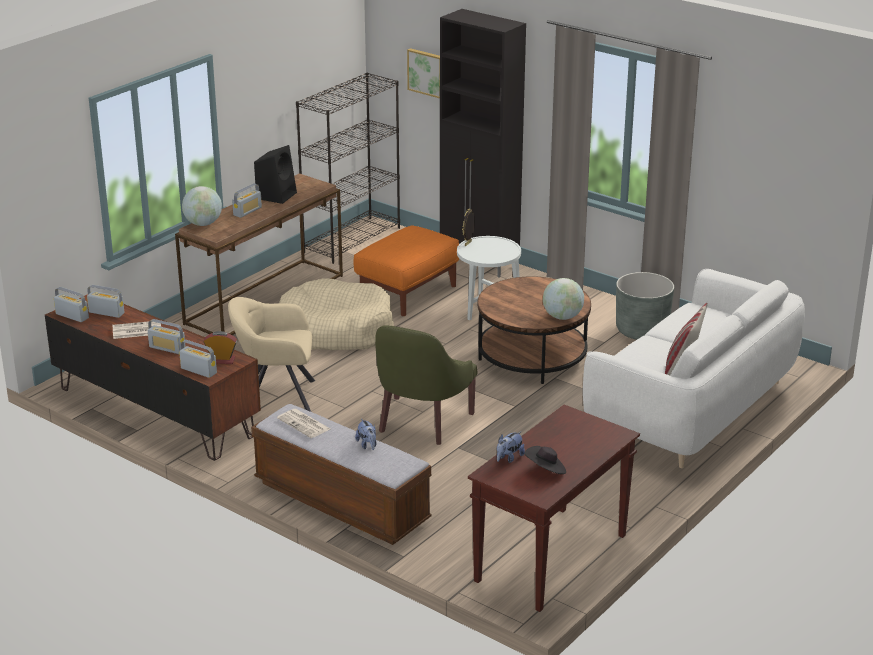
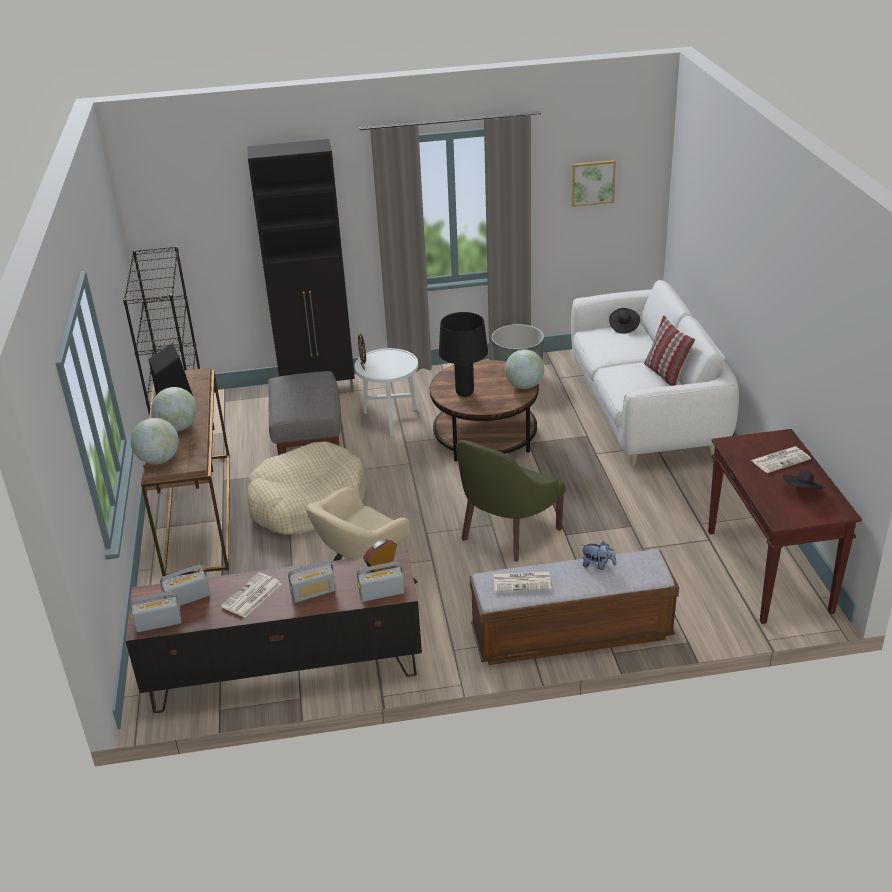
camera: 45 degrees left, 5 degrees up
(247, 211) = (178, 428): radio -> globe
(408, 293) = (308, 441): orange ottoman -> grey ottoman
(421, 422) = (506, 533): green armchair -> green armchair turned 60 degrees clockwise
(427, 72) = (209, 227): picture -> picture (592, 182)
(509, 458) = (766, 499): plush toy -> none
(510, 299) = (465, 393): none -> black table lamp
(580, 444) = (780, 460): none -> newspaper
(727, 315) = (623, 327): none -> black hat

